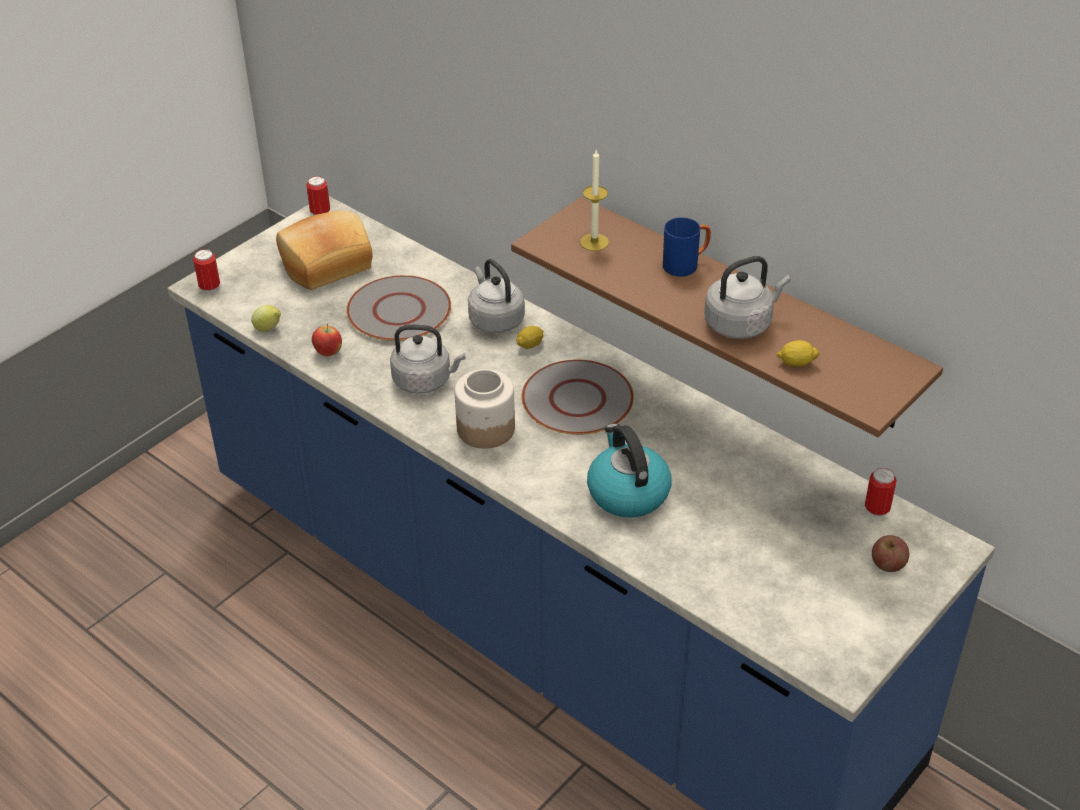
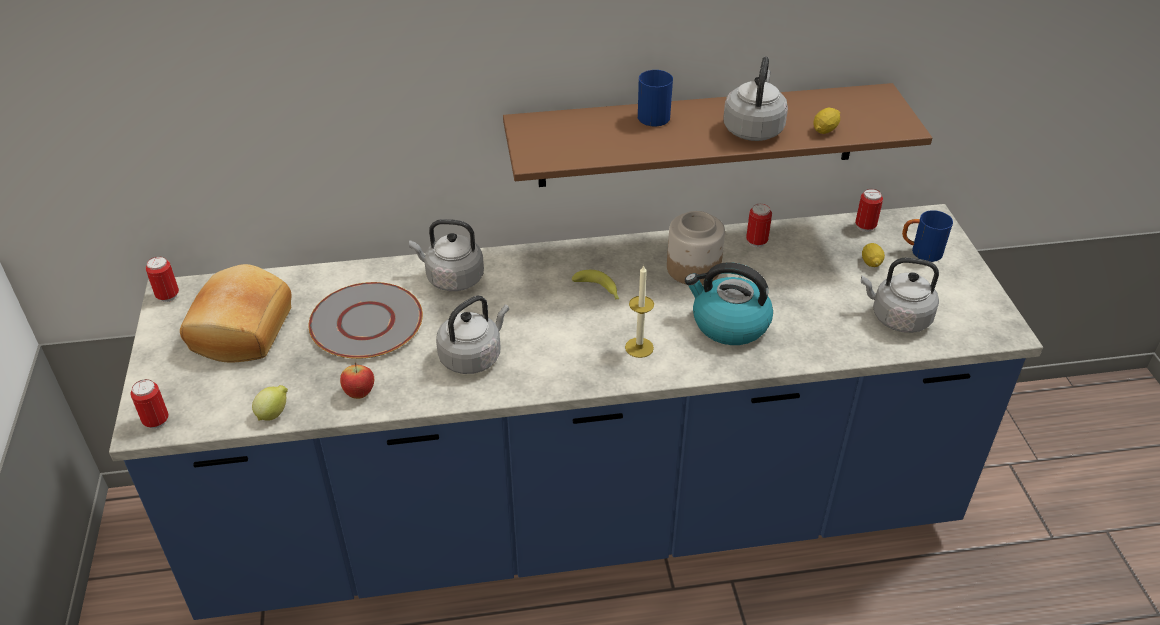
camera: 50 degrees left, 0 degrees up
(485, 429) = (572, 356): jar -> jar (693, 269)
(530, 345) = (506, 278): lemon -> lemon (871, 263)
(577, 399) = (599, 290): grey plate -> banana
(594, 242) = (570, 137): candle -> candle (639, 347)
(758, 453) = (756, 242): none -> can
(767, 592) = (897, 318): none -> grey kettle
(888, 564) = (920, 252): apple -> blue mug

